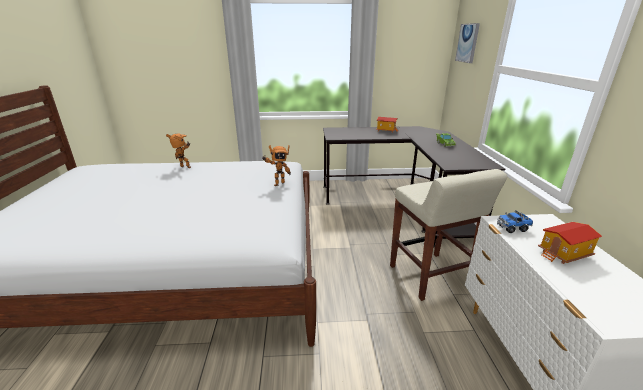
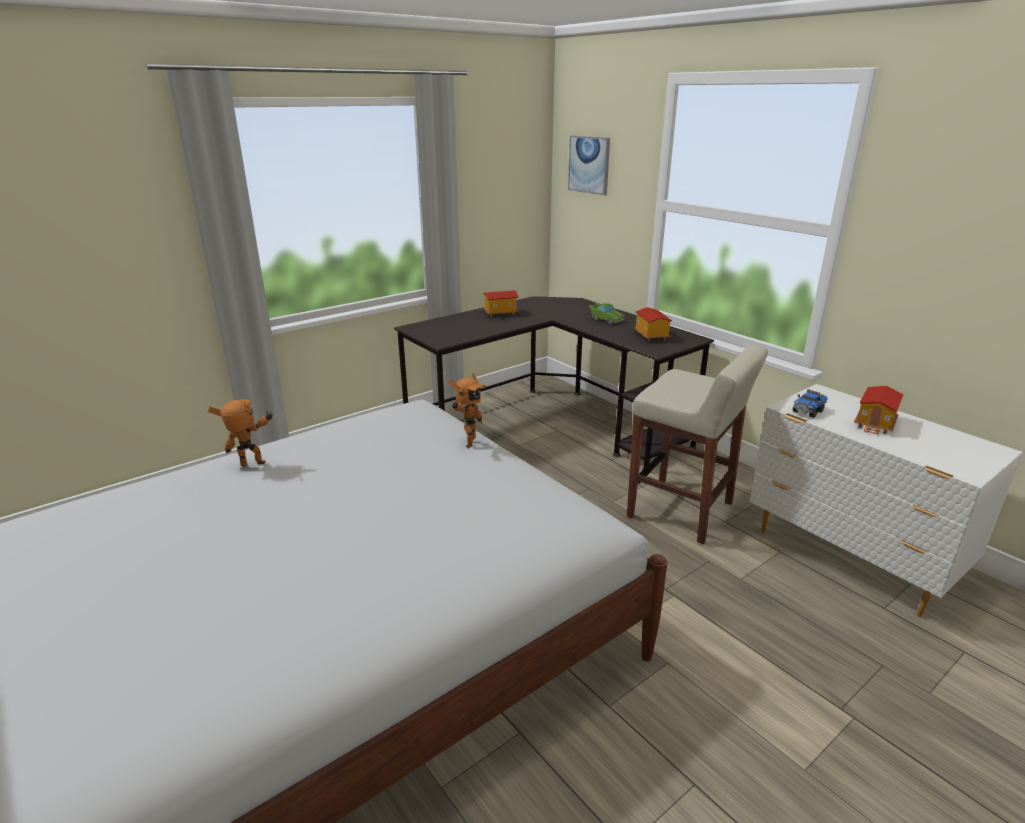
camera: 35 degrees left, 0 degrees up
(460, 157) = (650, 336): none -> toy house

